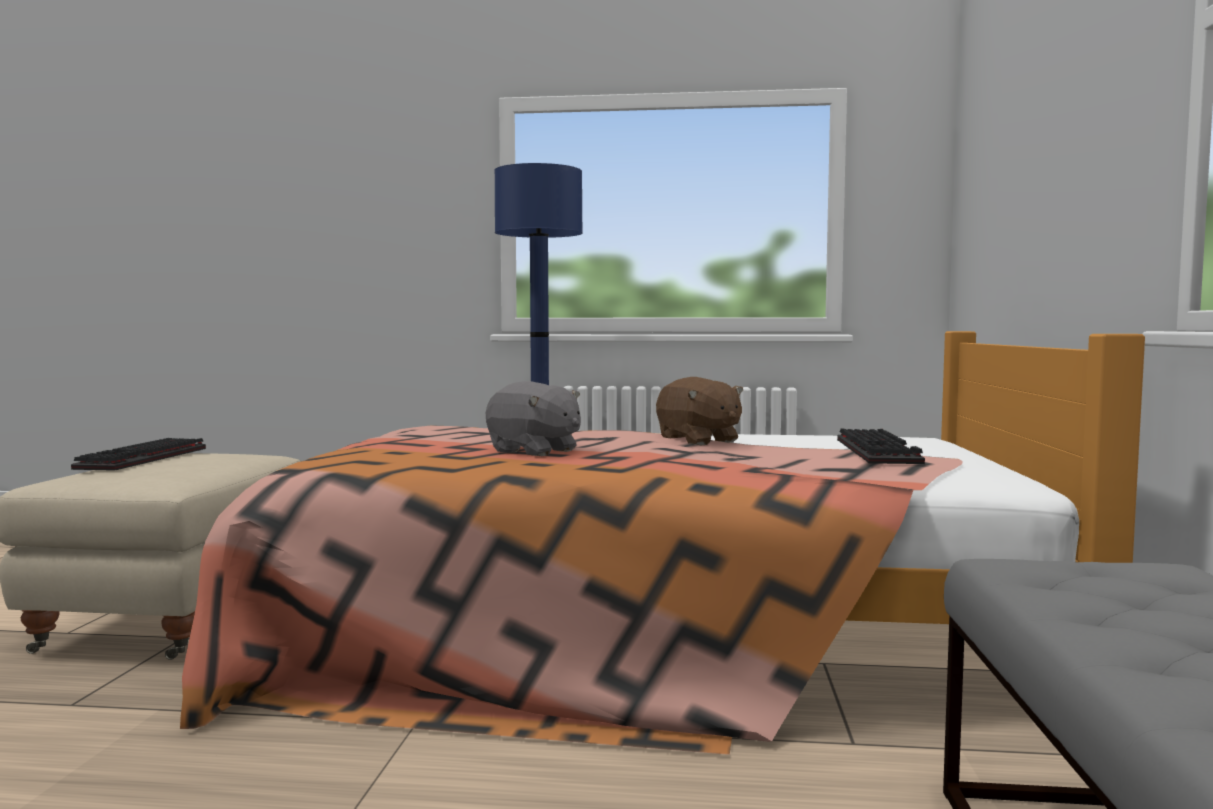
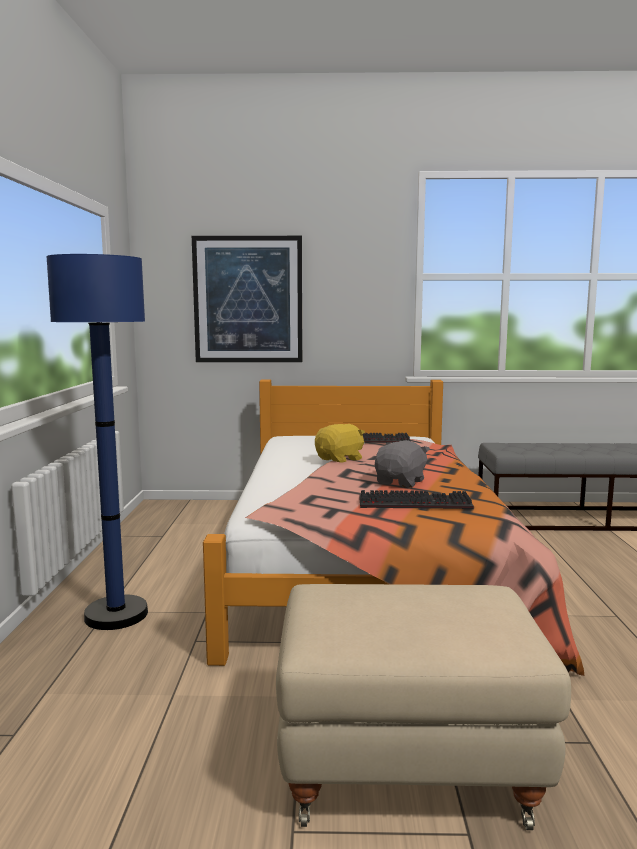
camera: 95 degrees left, 5 degrees up
(144, 459) = (392, 631): keyboard -> keyboard (416, 503)
(698, 441) = (340, 459): brown plush toy -> yellow plush toy
(1013, 181) = (248, 300): none -> picture

